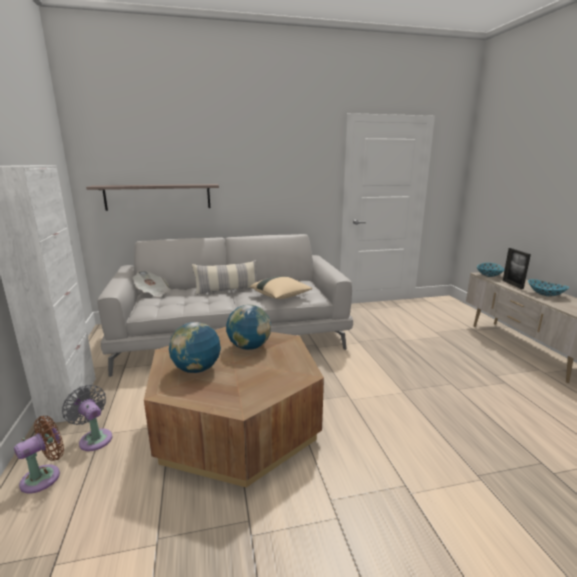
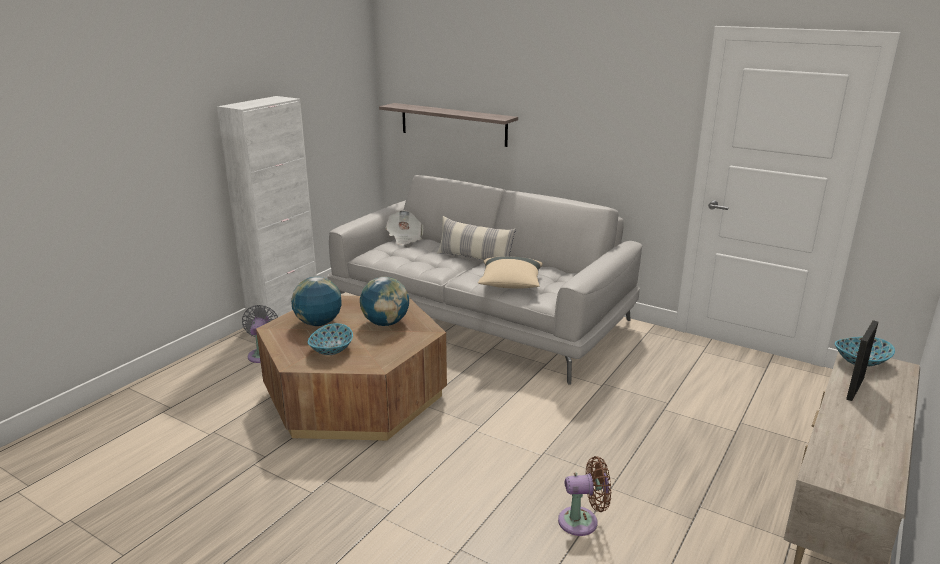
camera: 45 degrees right, 5 degrees up
(45, 476) = (212, 363): brown fan -> brown fan (582, 521)
(545, 294) = (864, 423): bowl -> bowl (332, 350)

